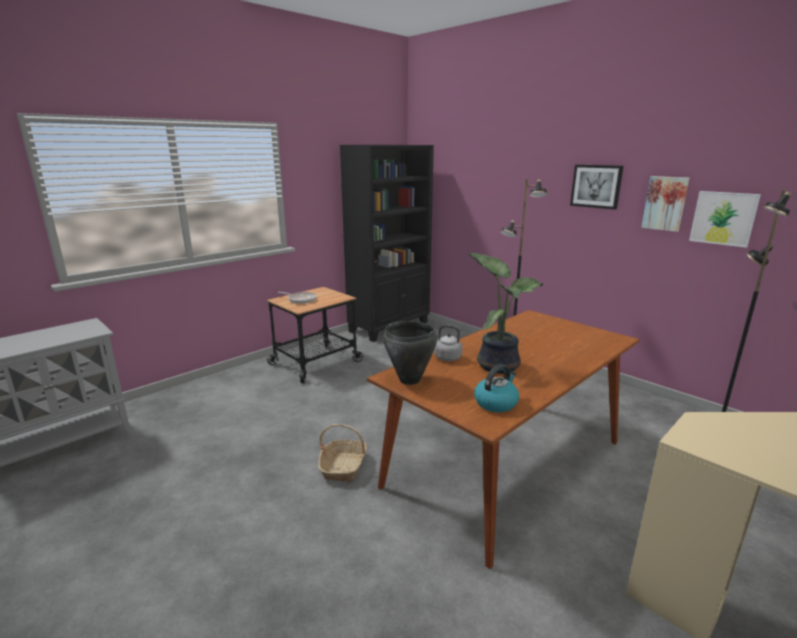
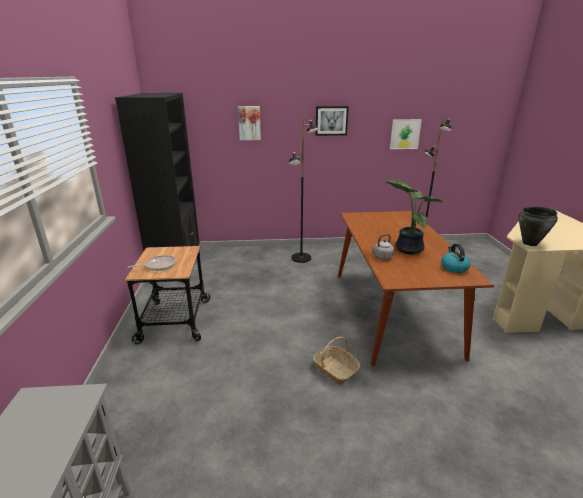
camera: 50 degrees left, 5 degrees up
(410, 380) = (402, 278): black cooking pot -> black cooking pot (530, 243)
(665, 203) = (374, 128): picture -> picture (249, 123)

